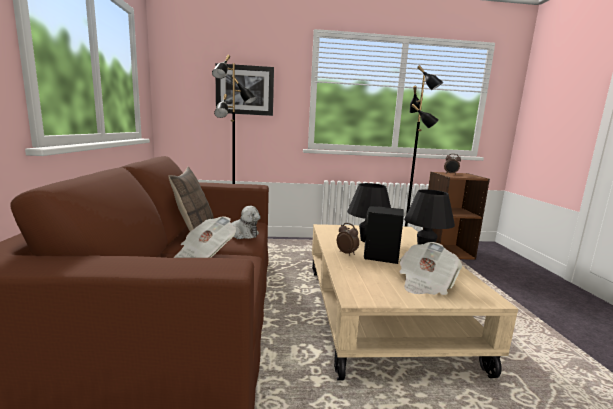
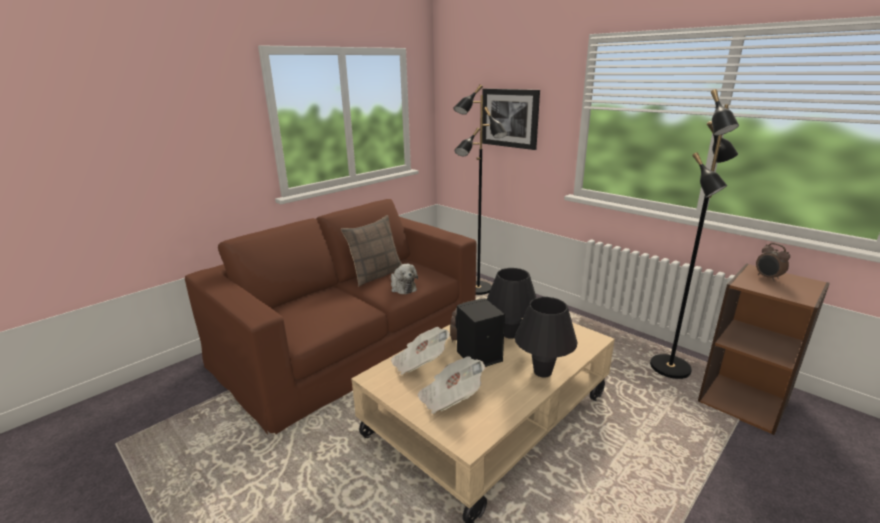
camera: 50 degrees right, 10 degrees up
(204, 255) = (343, 298): newspaper -> newspaper (419, 363)

